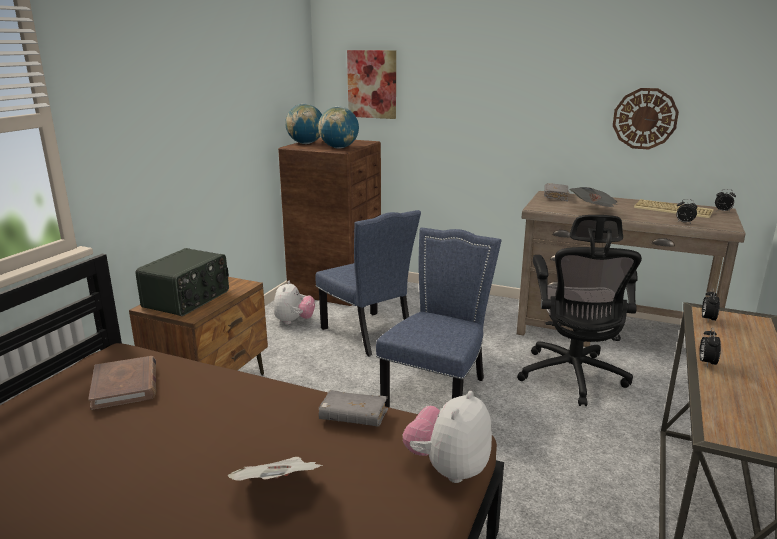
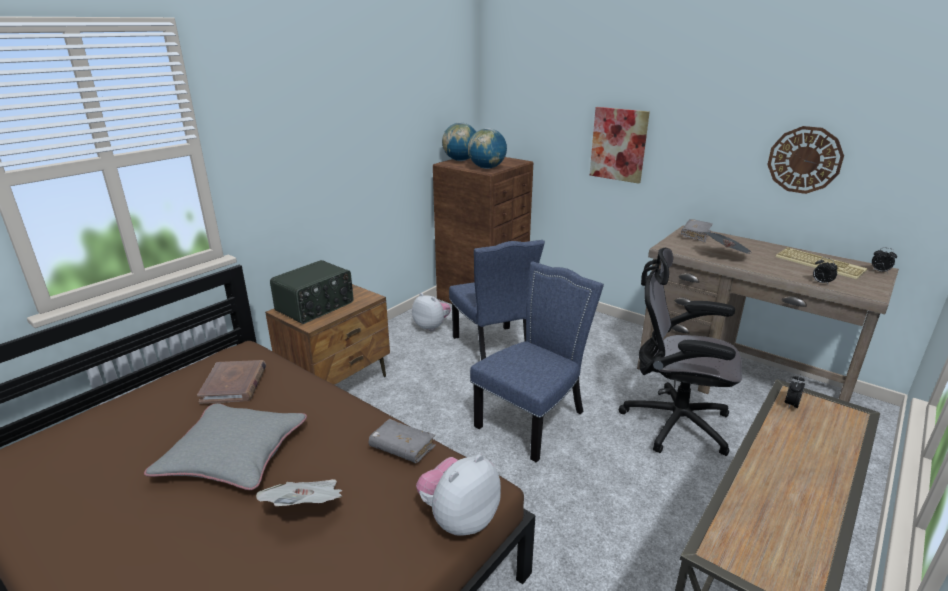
camera: 15 degrees right, 5 degrees up
(161, 452) = (233, 453): none -> grey pillow
(294, 321) = (432, 326): plush toy -> plush toy turned 75 degrees counterclockwise
(372, 84) = (530, 104): picture -> picture (618, 144)
(572, 376) = (675, 424): office chair -> office chair turned 90 degrees clockwise
(706, 363) = (755, 459): alarm clock -> none

